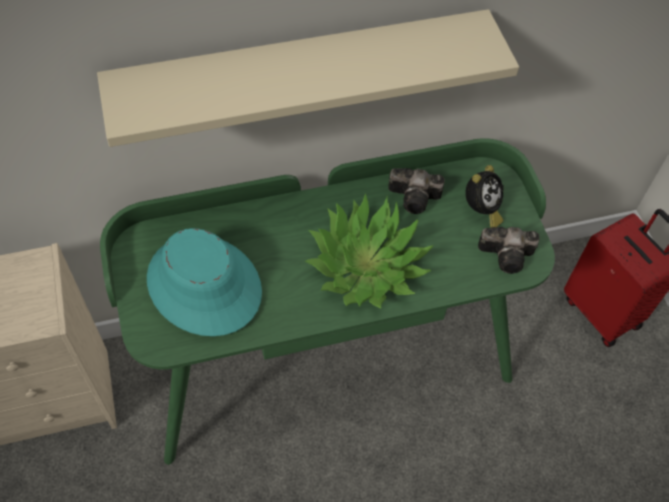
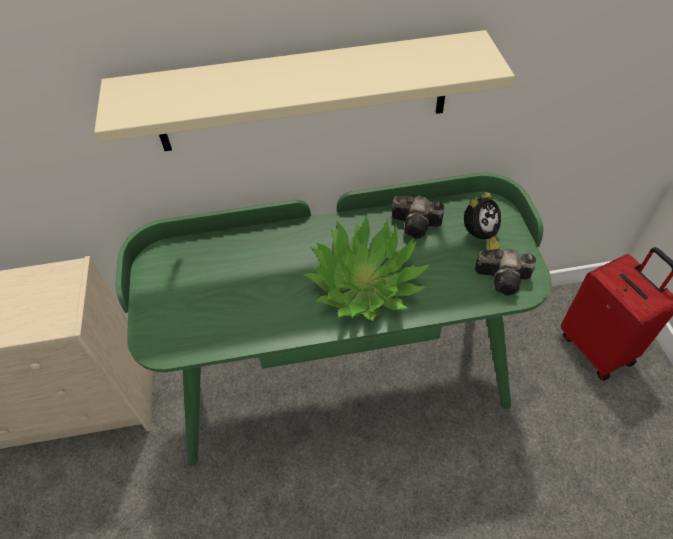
camera: 10 degrees right, 5 degrees down
(203, 285) = (210, 296): turquoise hat -> none

